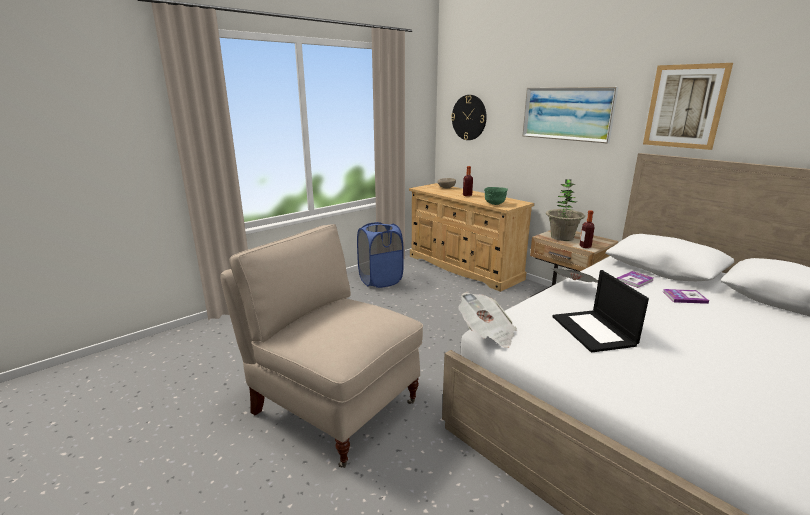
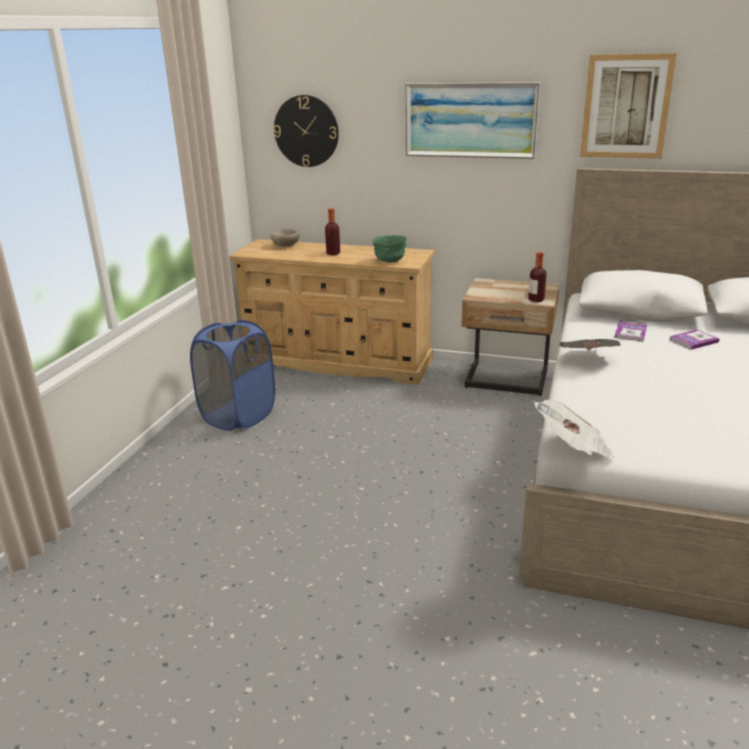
camera: 30 degrees left, 5 degrees up
(333, 406) = (365, 622): beige chair -> none
(562, 237) = (497, 293): potted plant -> none
(594, 331) = (665, 407): laptop -> none

